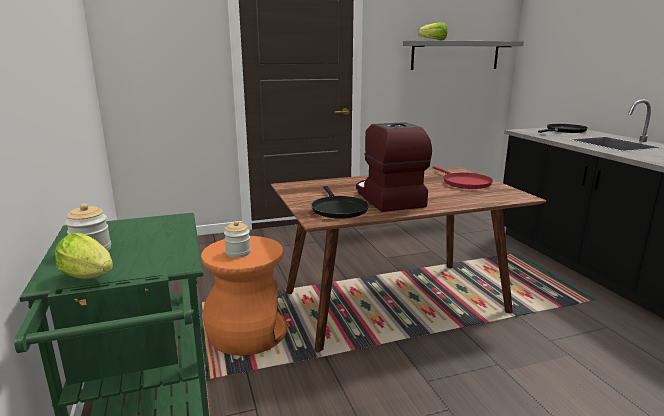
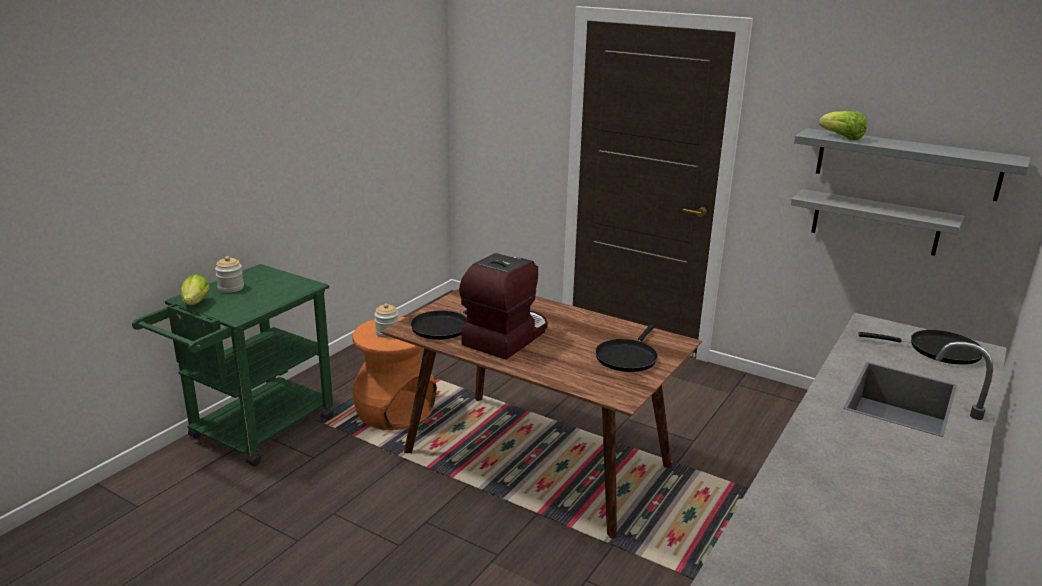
camera: 50 degrees right, 5 degrees up
(443, 94) = (875, 222): none -> grey shelf
(464, 183) = (627, 357): red frying pan -> black frying pan

